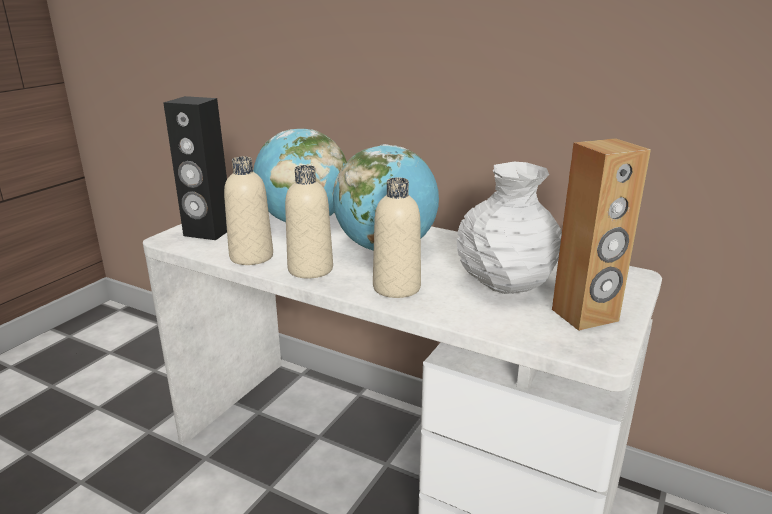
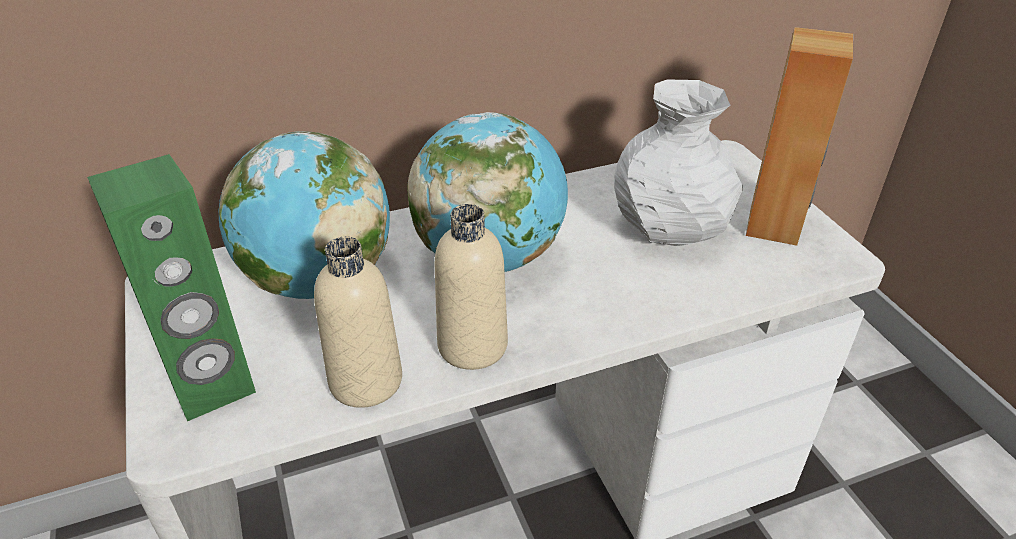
camera: 50 degrees left, 15 degrees up
(208, 232) = (213, 387): black speaker -> green speaker
(396, 287) = (598, 303): beige bottle -> none

